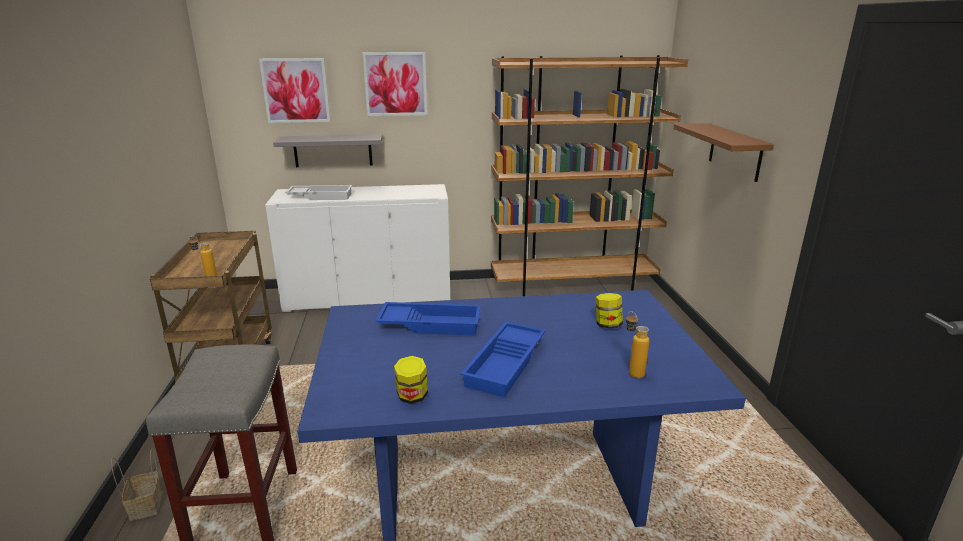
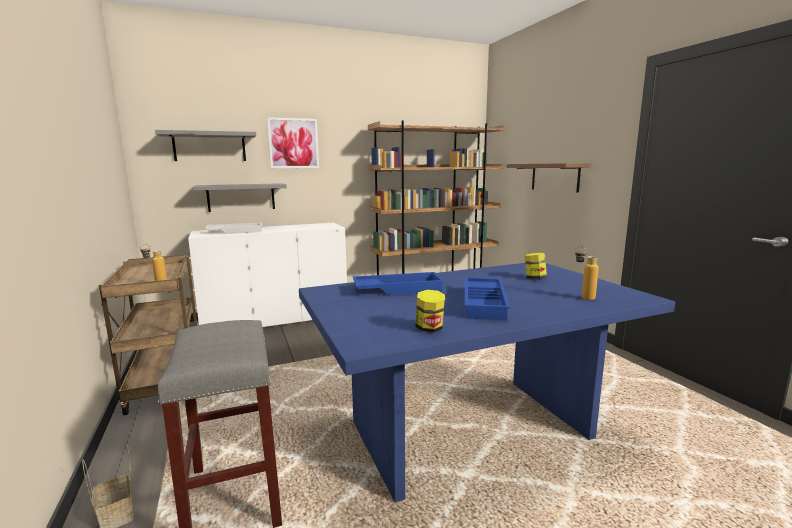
camera: 15 degrees left, 10 degrees down
(296, 90) = (209, 147): picture -> grey shelf

